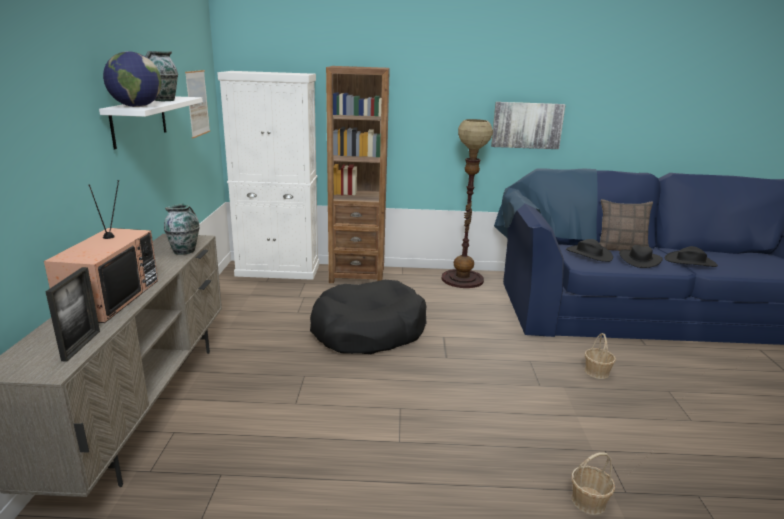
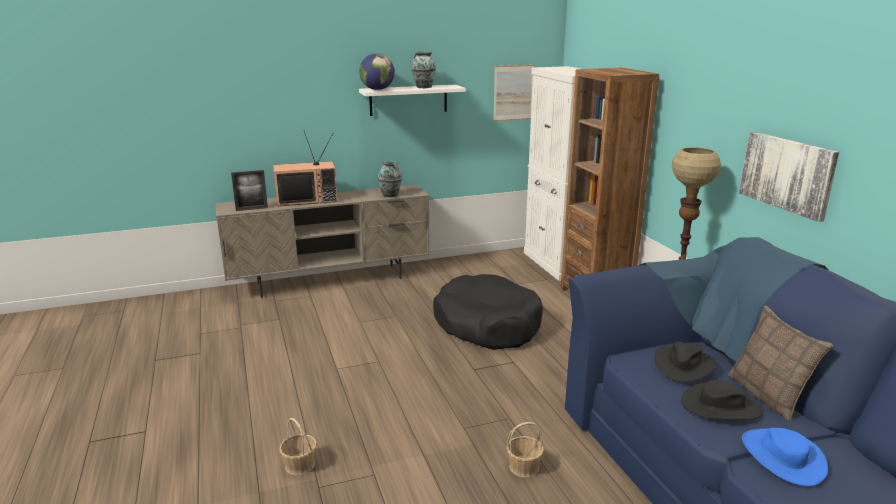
camera: 70 degrees right, 0 degrees up
(690, 262) = (782, 456): black hat -> blue hat

